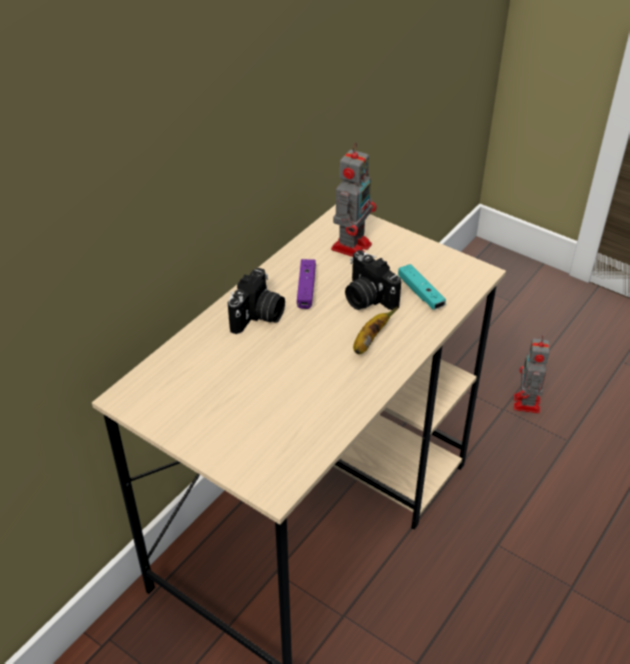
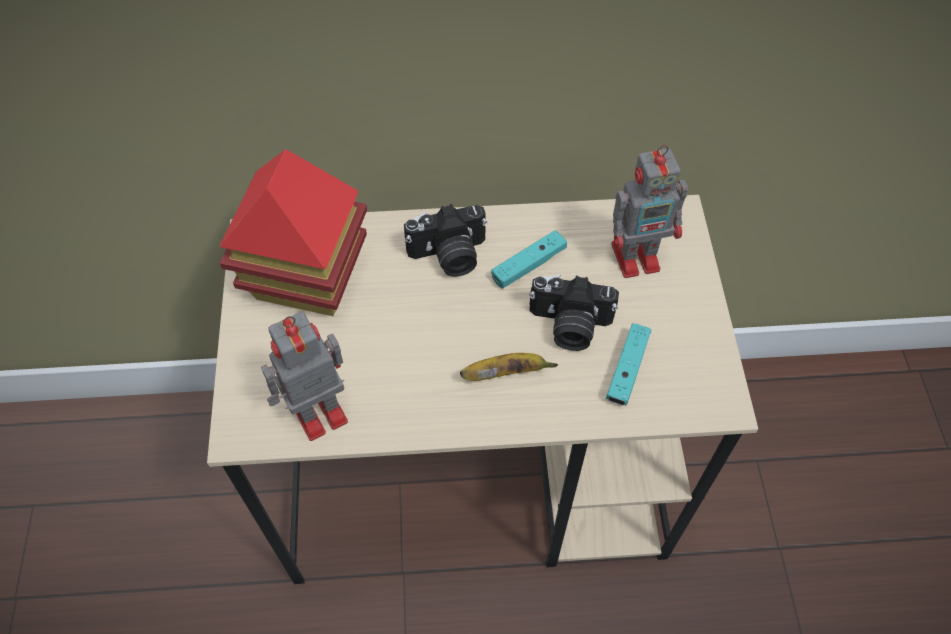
camera: 50 degrees right, 15 degrees up
(192, 390) = (306, 278): none -> toy house
(306, 289) = (528, 265): purple game controller -> turquoise game controller
(367, 298) = (569, 326): camera -> camera turned 90 degrees counterclockwise
(526, 405) = (810, 567): toy robot -> toy robot (316, 413)

